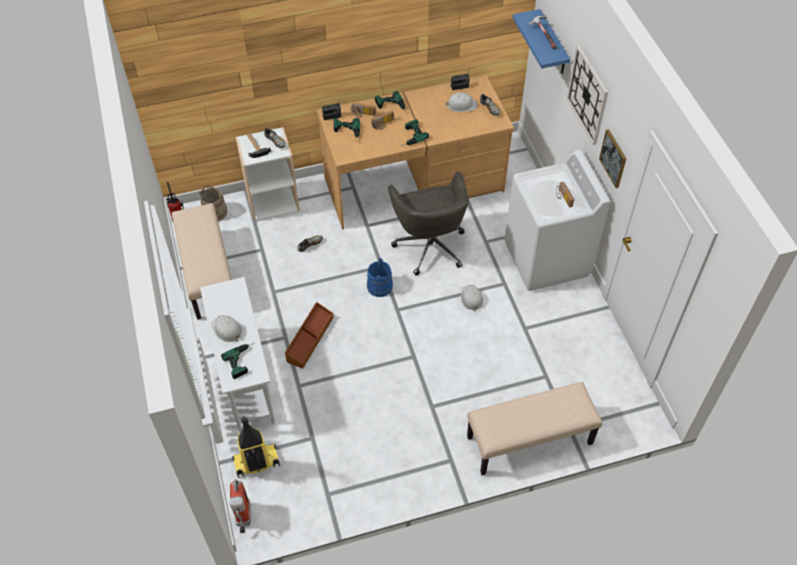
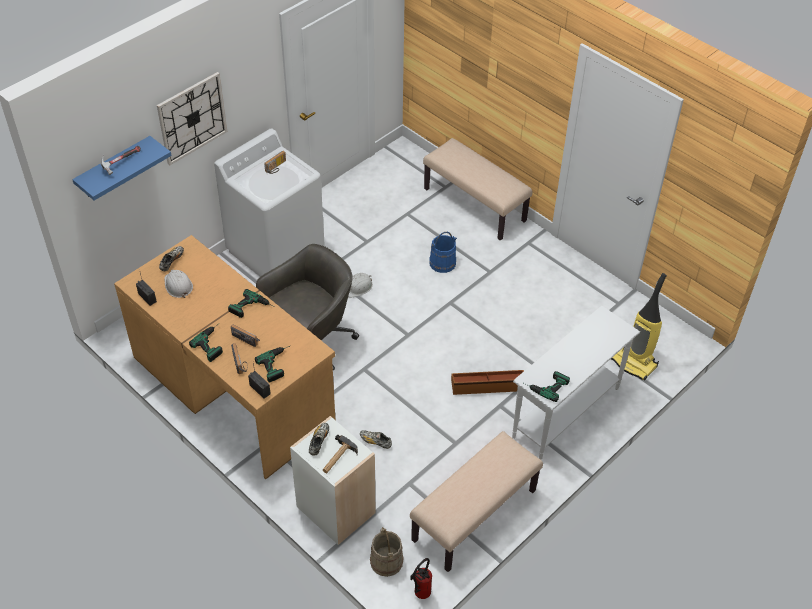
camera: 120 degrees left, 5 degrees down
(227, 329) = (579, 361): white hard hat -> none
(243, 360) = (599, 332): power drill -> power drill (545, 385)
(244, 520) = (684, 345): fire extinguisher -> none
(379, 286) = (390, 359): blue bucket -> blue bucket (442, 263)
(613, 158) = (252, 101): picture -> none

